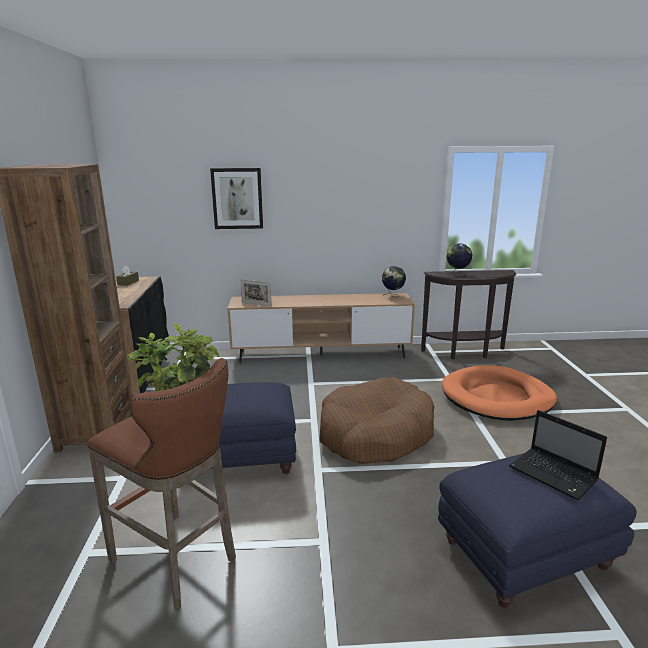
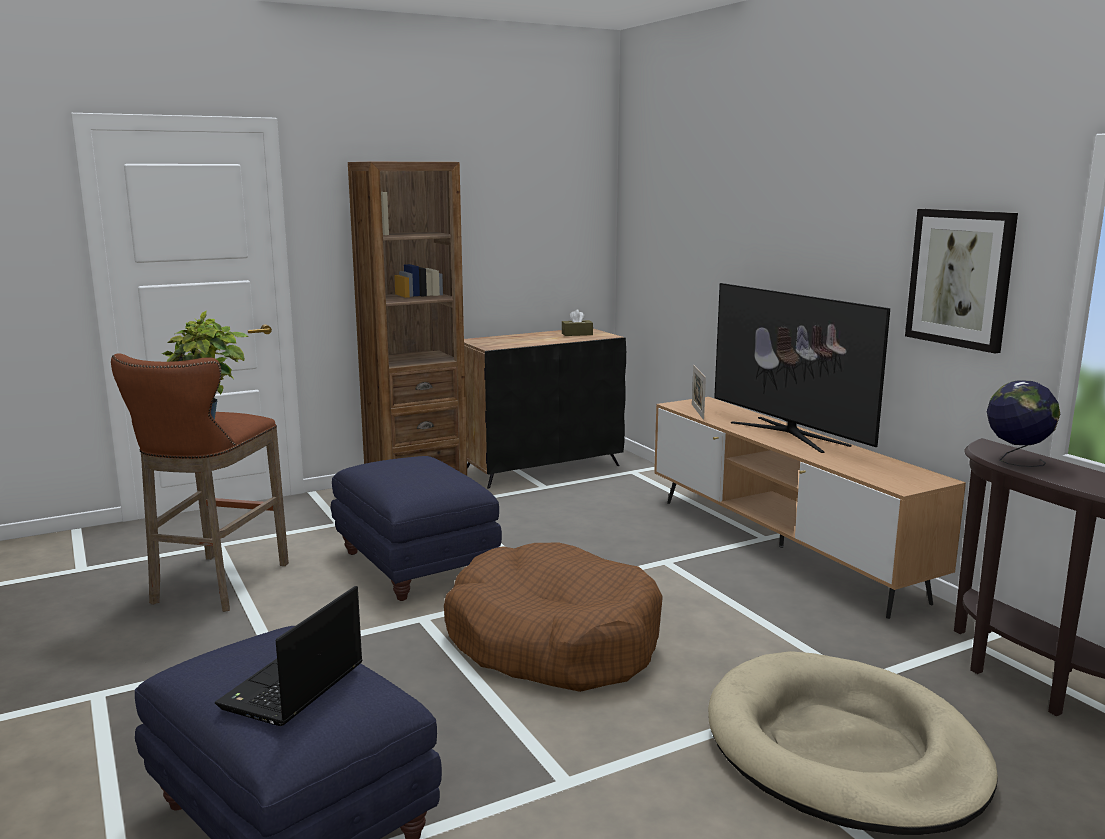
camera: 65 degrees right, 5 degrees down
(237, 198) = (734, 232): picture -> picture (960, 278)
(316, 299) = (788, 434): none -> television
(393, 296) = (918, 475): globe -> none
(497, 397) = (843, 750): orange dog bed -> beige dog bed

